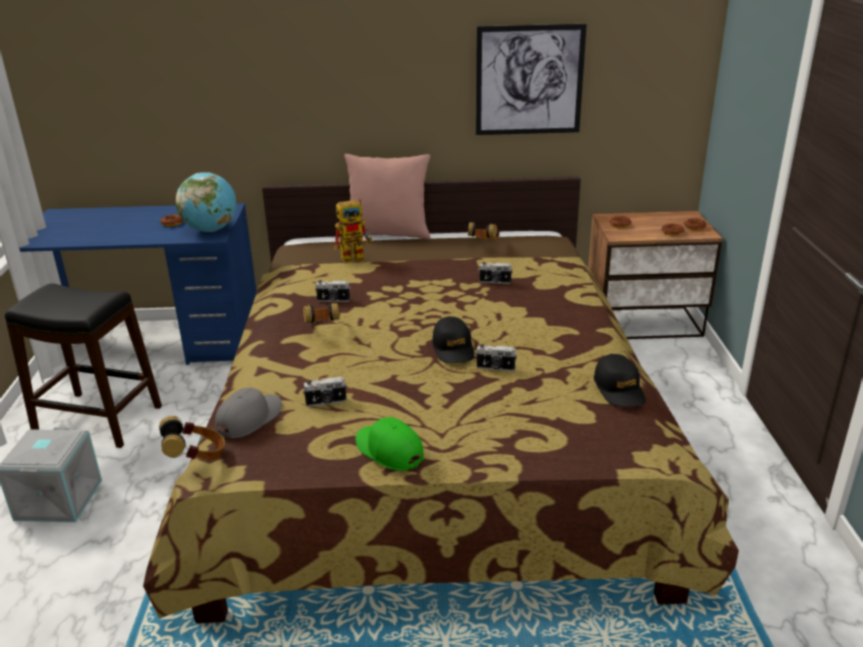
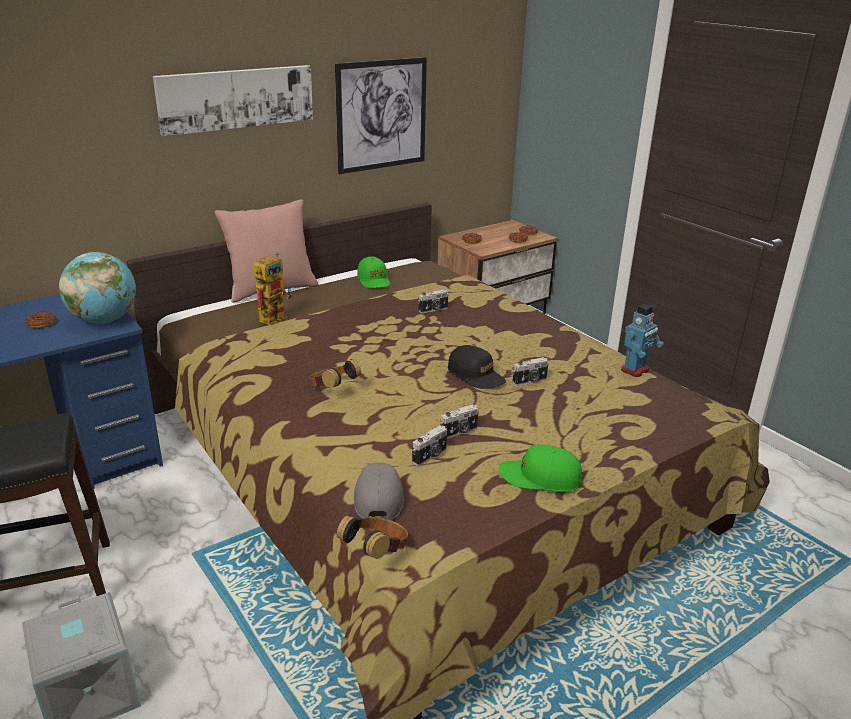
camera: 35 degrees left, 0 degrees up
(333, 300) = (307, 362): camera -> camera (459, 432)
(372, 54) = (236, 98): none -> picture
(483, 244) = (374, 280): headphones -> green cap
(619, 389) = (635, 370): black cap -> toy robot

